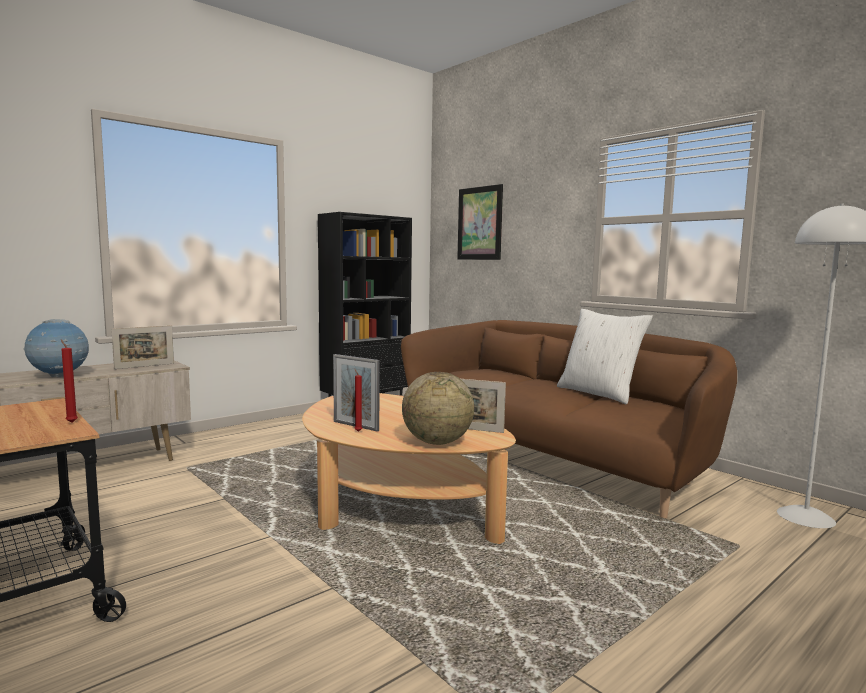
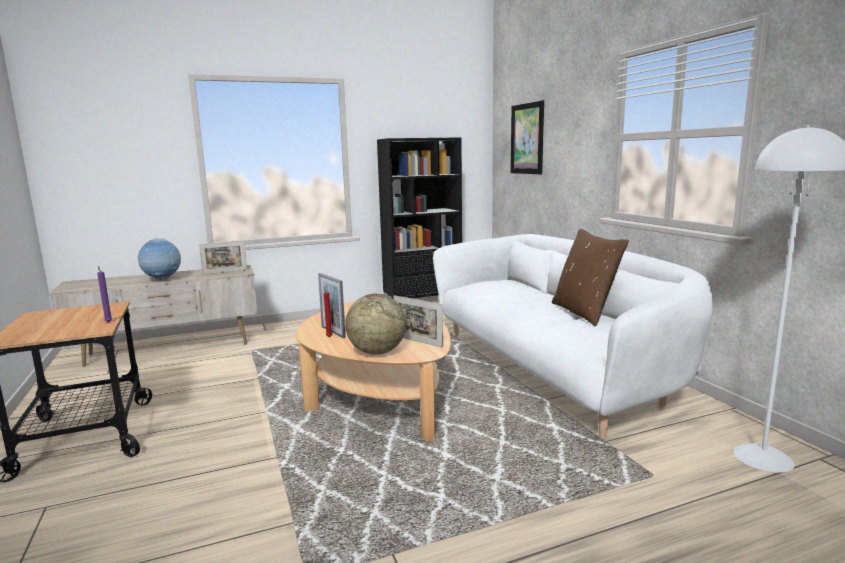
camera: 20 degrees right, 5 degrees up
(71, 422) = (108, 322): red candle -> purple candle
(553, 458) = (550, 368): brown sofa -> white sofa
(599, 393) = (584, 312): white pillow -> brown pillow

